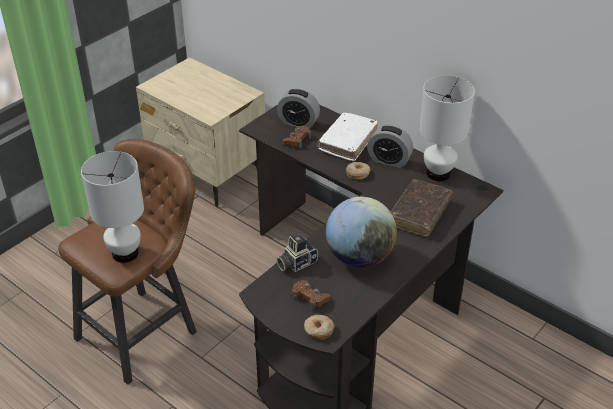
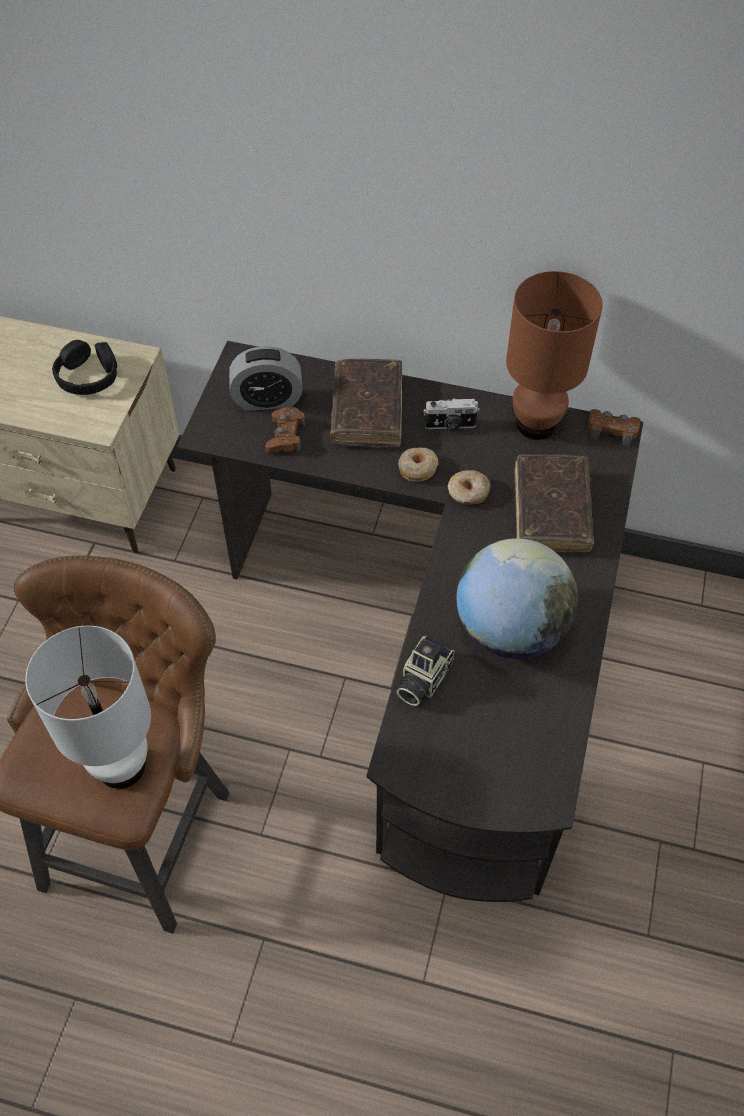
camera: 25 degrees left, 15 degrees up
(220, 94) = (88, 376): none -> black headphones
(310, 298) = (480, 737): brown game controller -> brown game controller (612, 430)
(318, 330) = (528, 793): donut -> donut (468, 492)
(348, 141) = (367, 410): white book -> brown book
(389, 160) = (450, 425): alarm clock -> camera
(438, 173) = (536, 424): white table lamp -> brown table lamp

